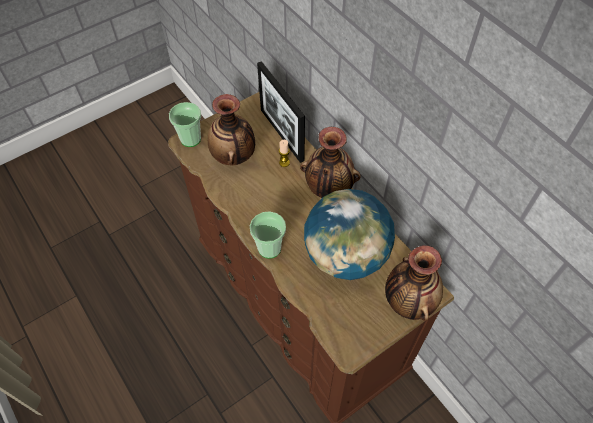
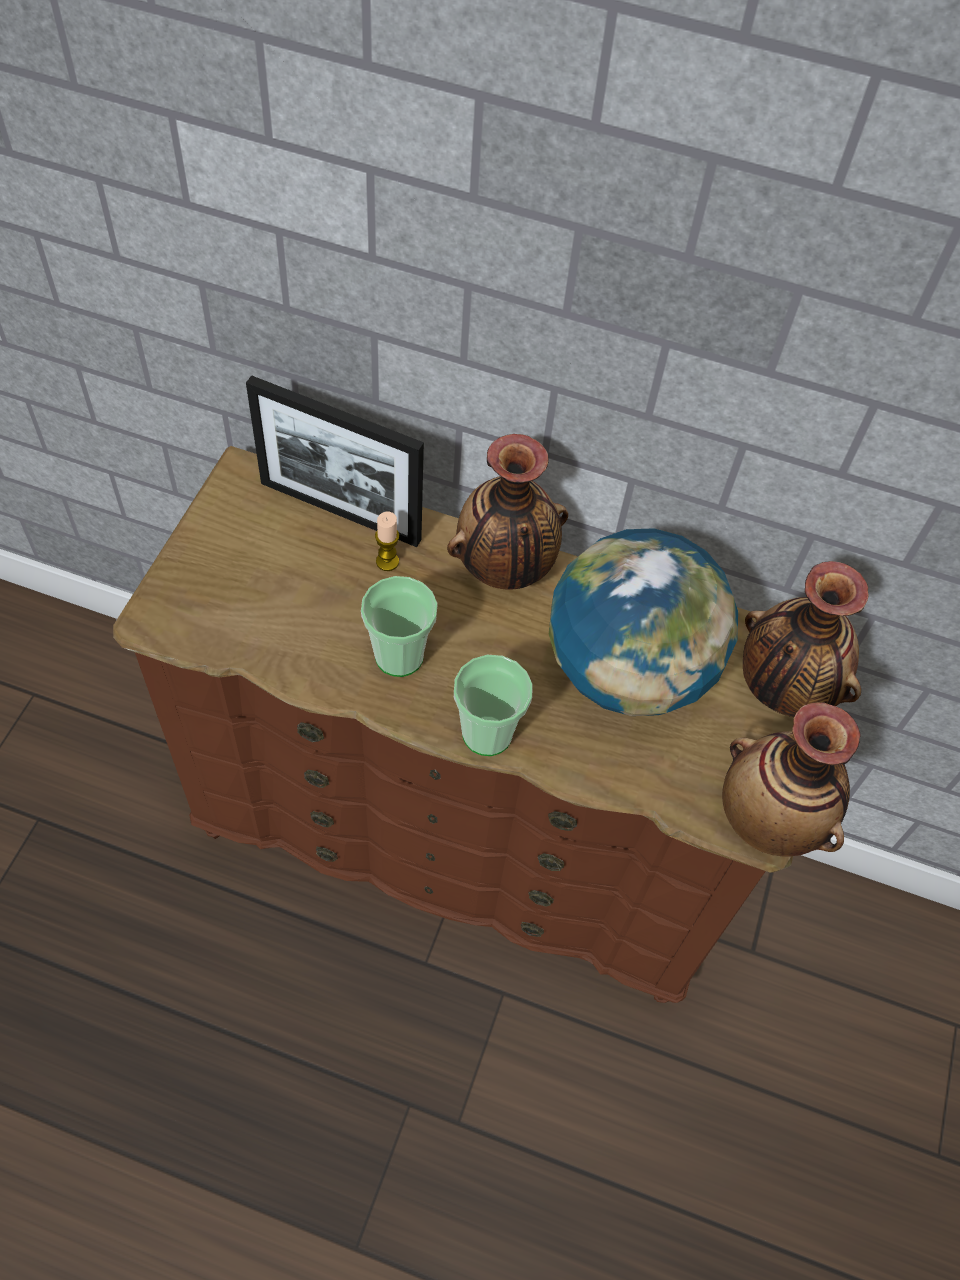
camera: 40 degrees left, 0 degrees up
(190, 139) = (163, 609): cup -> cup (399, 656)
(234, 156) = (280, 598): vase -> vase (769, 819)

